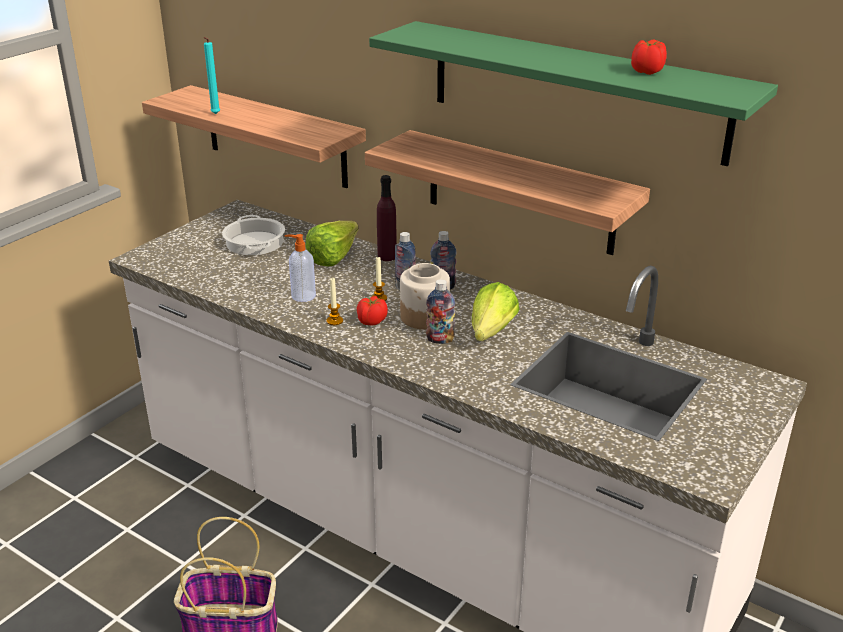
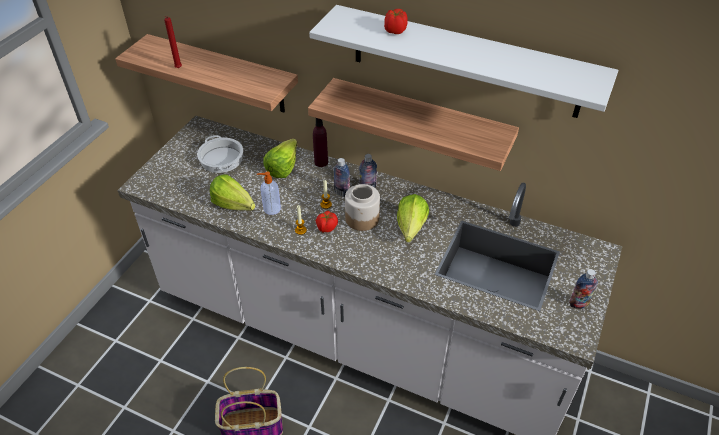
camera: 10 degrees left, 15 degrees up
(215, 114) = (178, 69): turquoise candle -> red candle
(255, 290) = (236, 207): none -> lettuce
(440, 339) = (378, 239): bottle -> bottle (578, 304)
(575, 90) = (464, 61): green shelf -> white shelf
(646, 72) = (525, 62): tomato -> tomato (395, 31)

